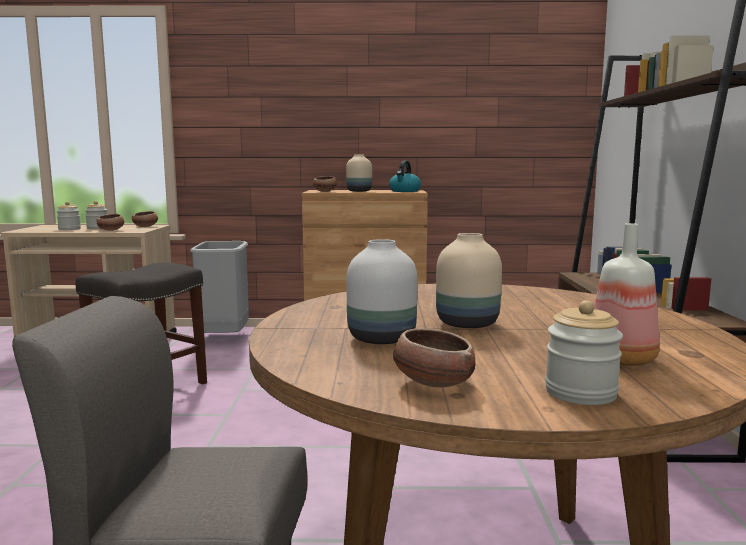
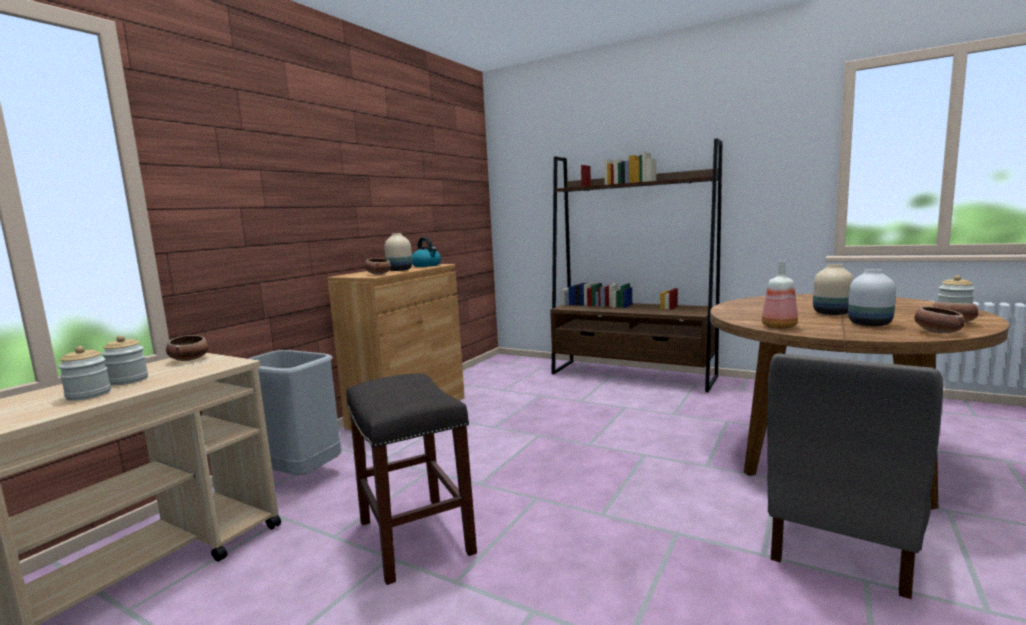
camera: 60 degrees left, 0 degrees up
(111, 230) = (187, 373): bowl -> bowl (937, 332)
(621, 359) = (897, 305): bottle -> bottle (778, 327)

